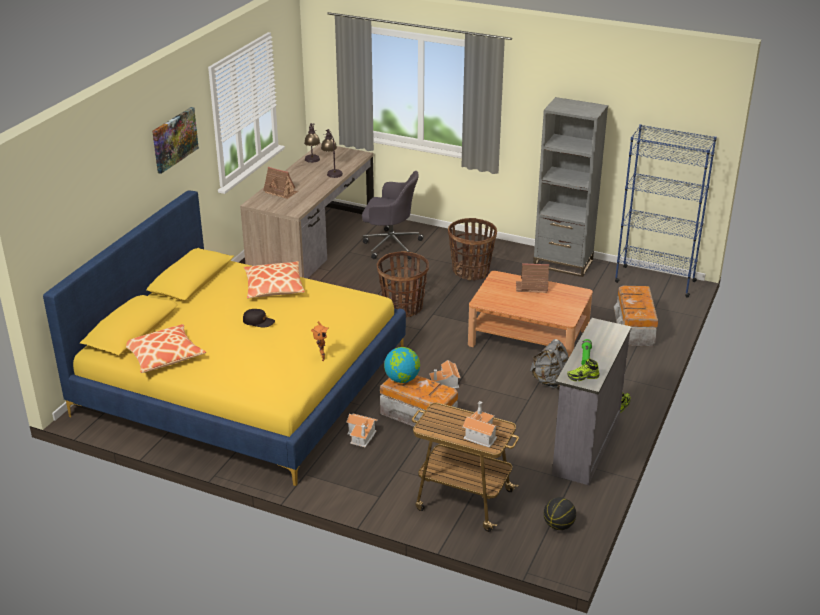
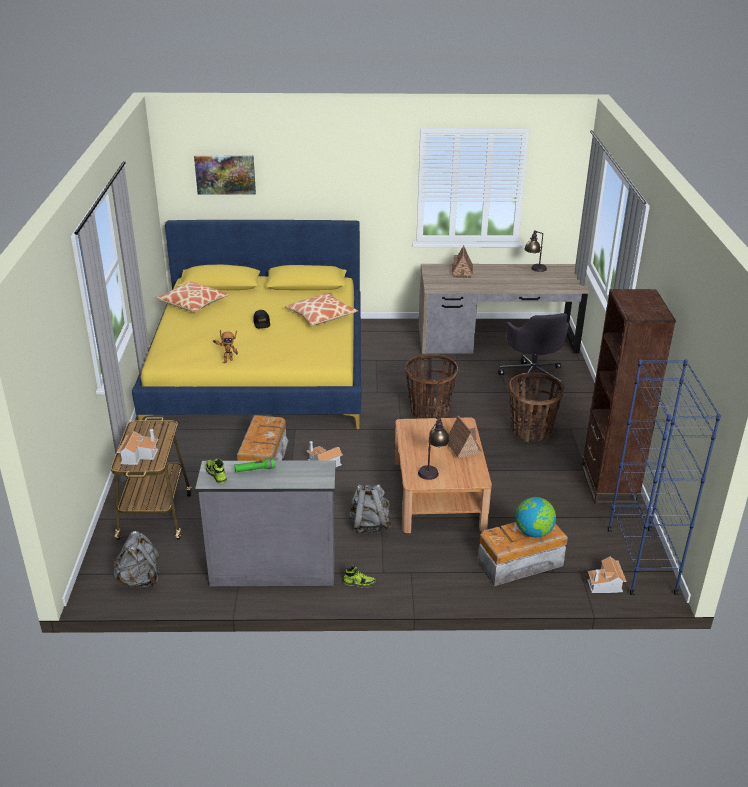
camera: 65 degrees right, 0 degrees up
(174, 139) = (355, 172): picture -> picture (225, 174)
(332, 172) = (525, 282): table lamp -> table lamp (432, 469)
(362, 436) = (219, 441): toy house -> toy house (605, 584)
(402, 379) = (268, 422): globe -> globe (533, 532)
(558, 525) = (140, 579): basketball -> grey backpack
(563, 263) = (609, 484): grey bookcase -> brown bookcase

